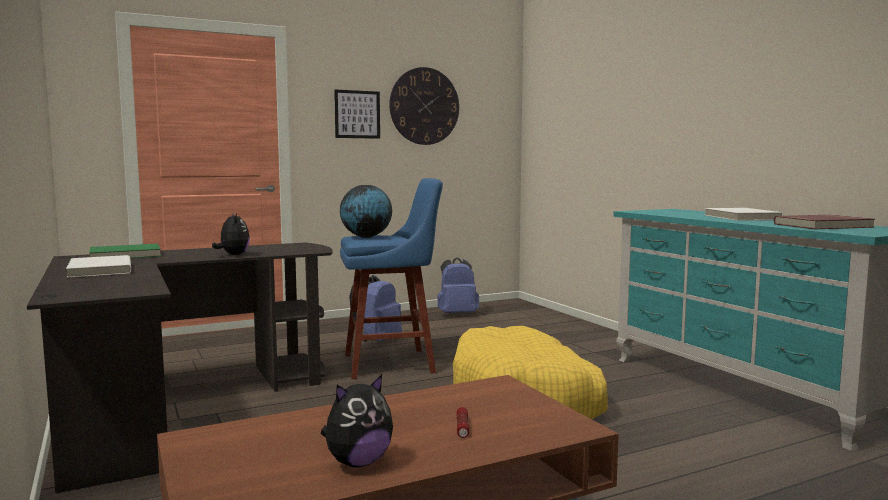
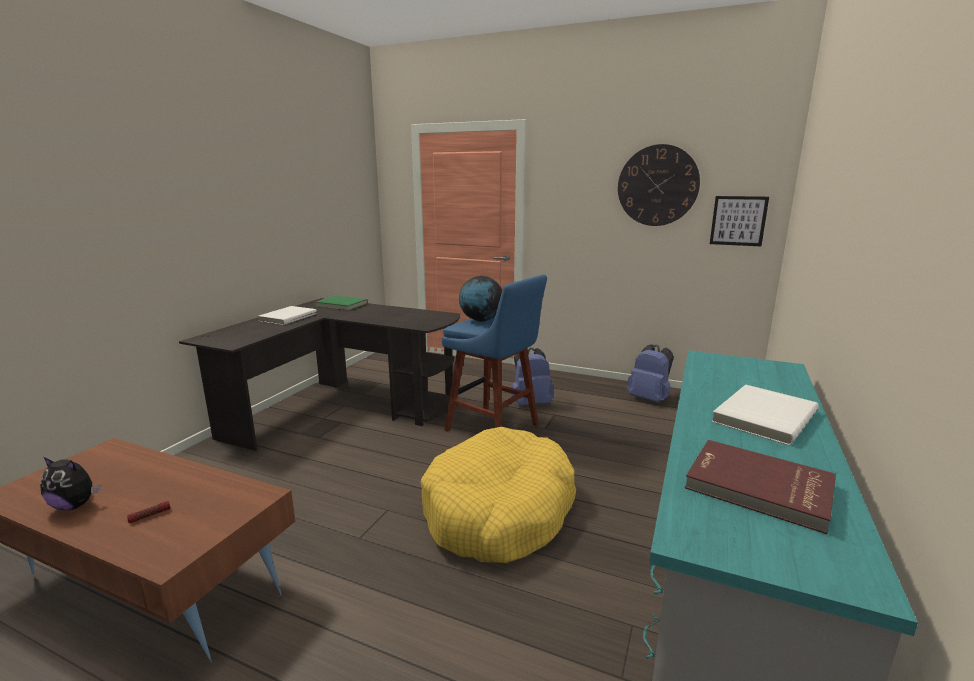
camera: 50 degrees right, 10 degrees up
(233, 255) = (376, 319): plush toy -> none
(357, 114) = (585, 195): picture -> picture (738, 221)

